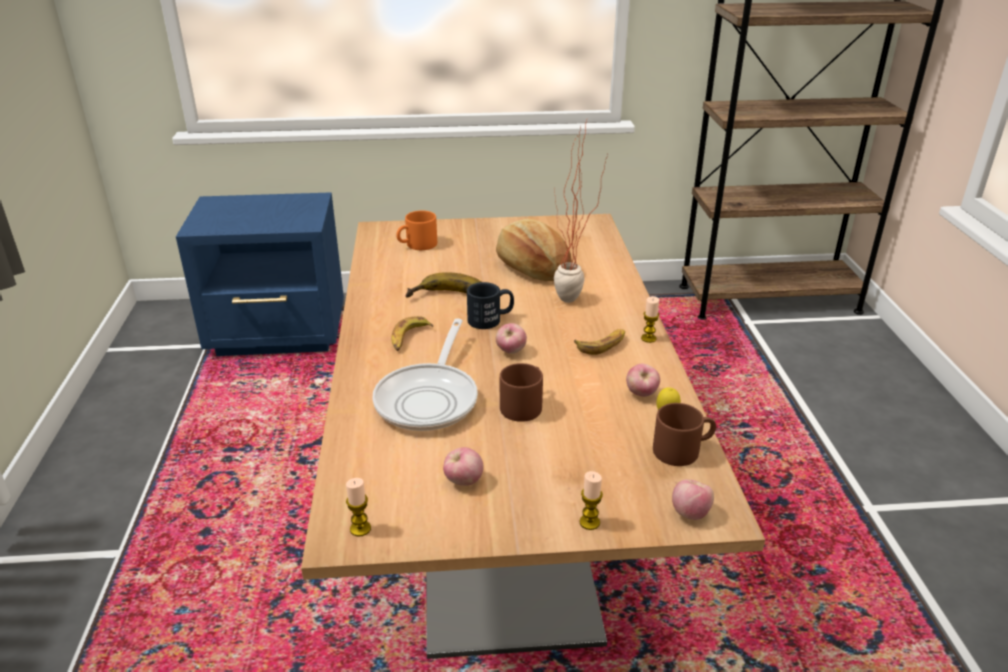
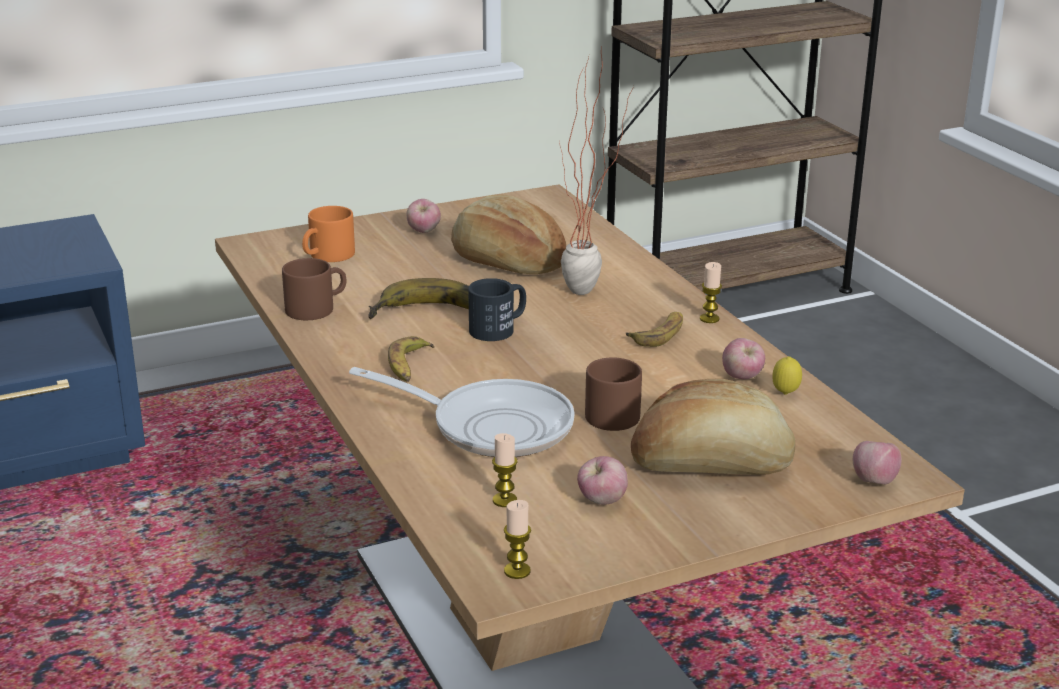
camera: 20 degrees left, 5 degrees down
(430, 398) = (491, 426): frying pan -> frying pan turned 60 degrees counterclockwise
(511, 352) = (553, 360): apple -> apple (423, 232)
(567, 468) = (711, 465): none -> bread
(589, 522) = (774, 511): candle -> candle (504, 500)
(682, 449) = (825, 423): brown mug -> brown mug (316, 307)

